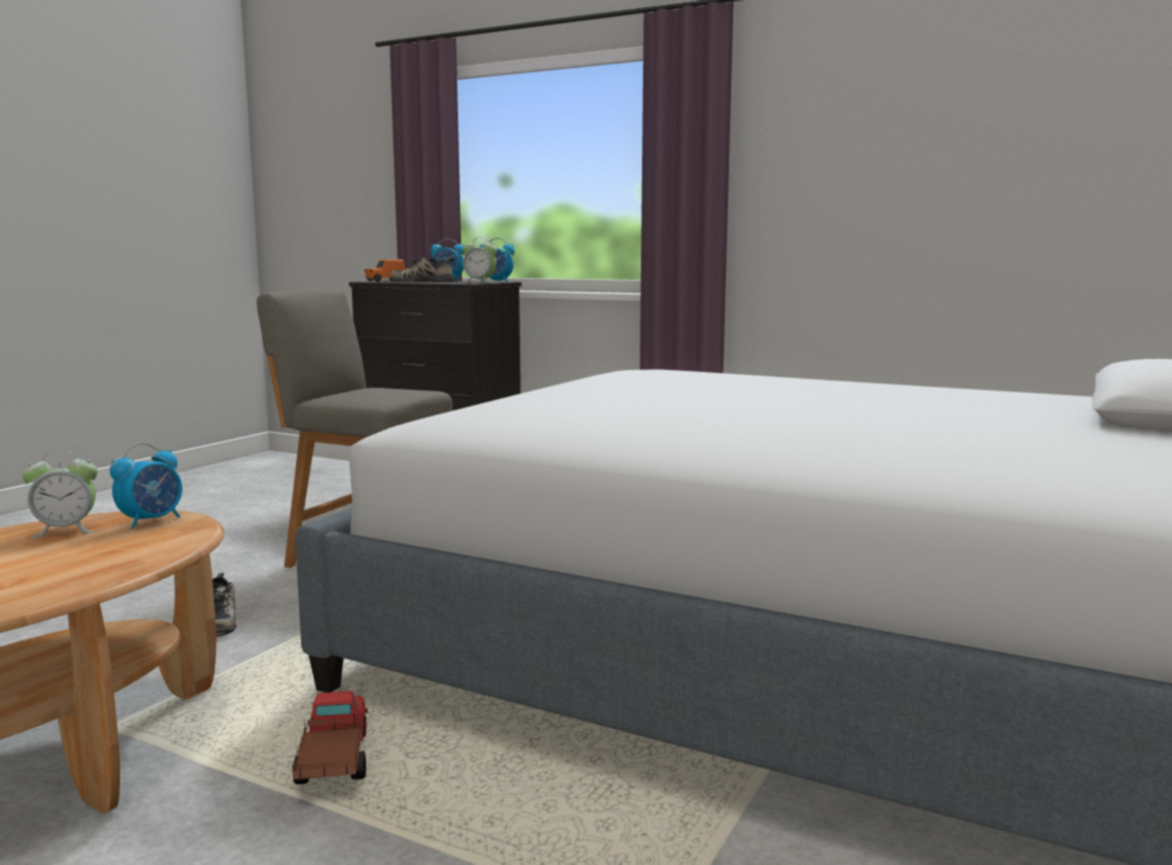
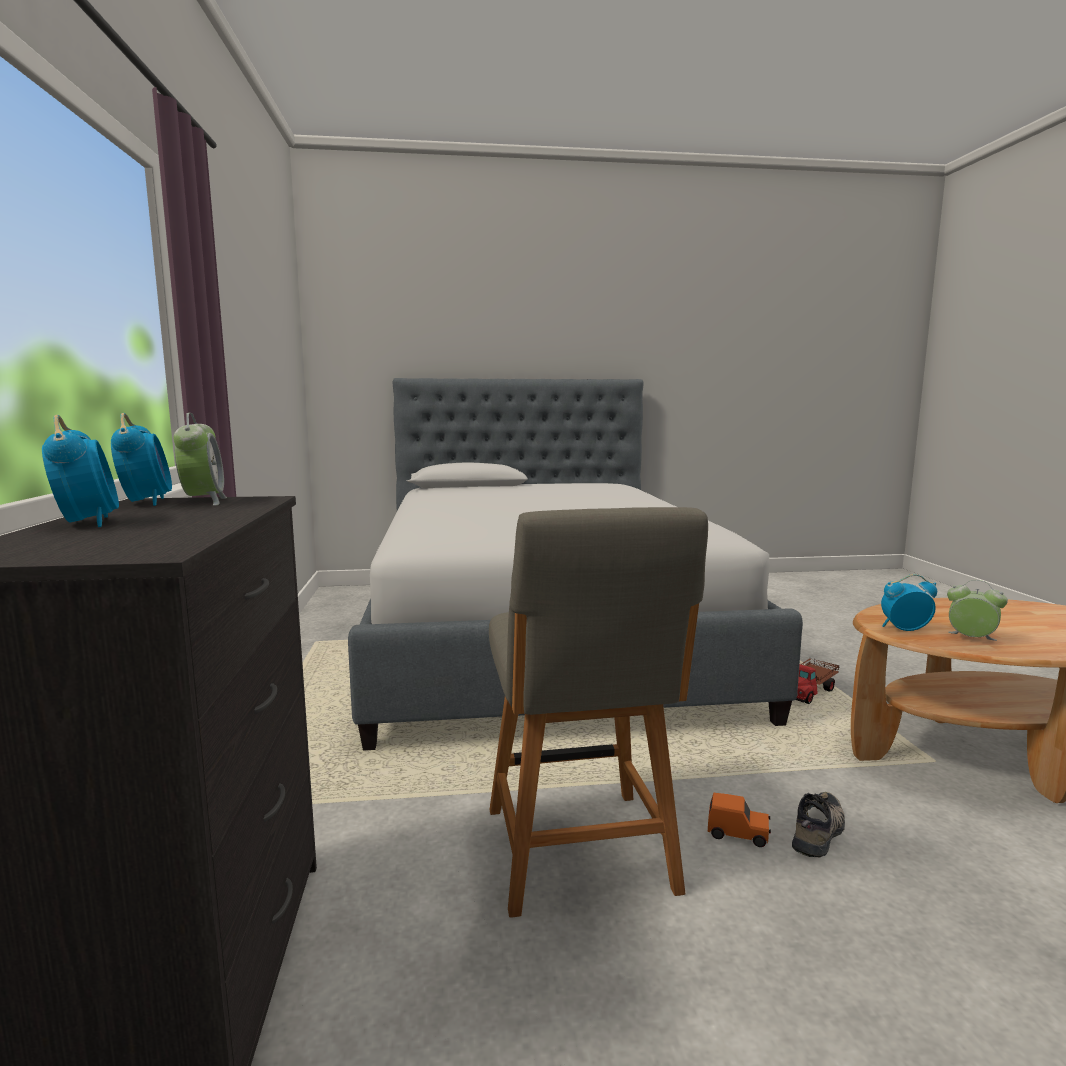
camera: 125 degrees left, 0 degrees up
(385, 281) = (110, 549): orange toy car -> orange toy car (738, 834)
(424, 281) = (175, 522): shoe -> none

